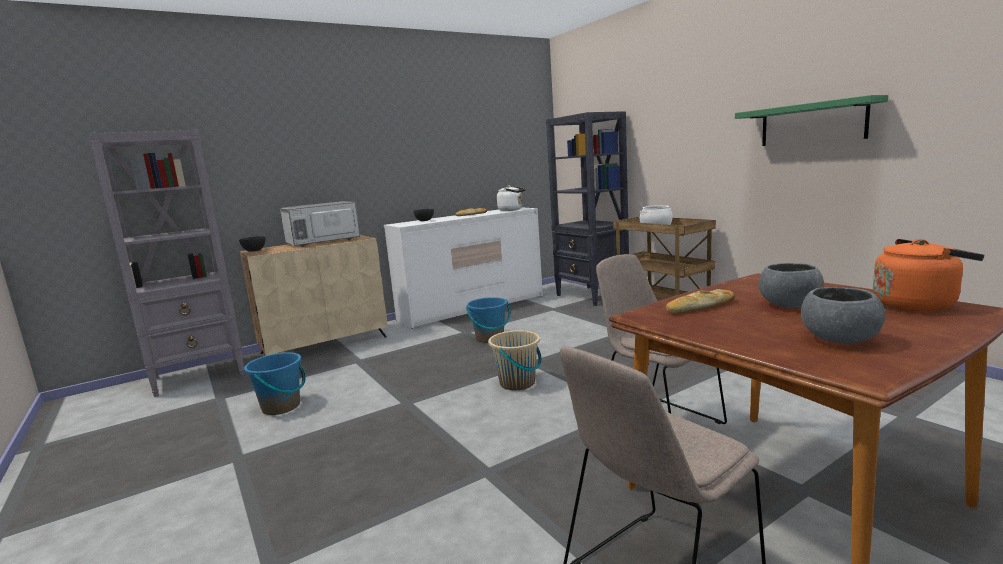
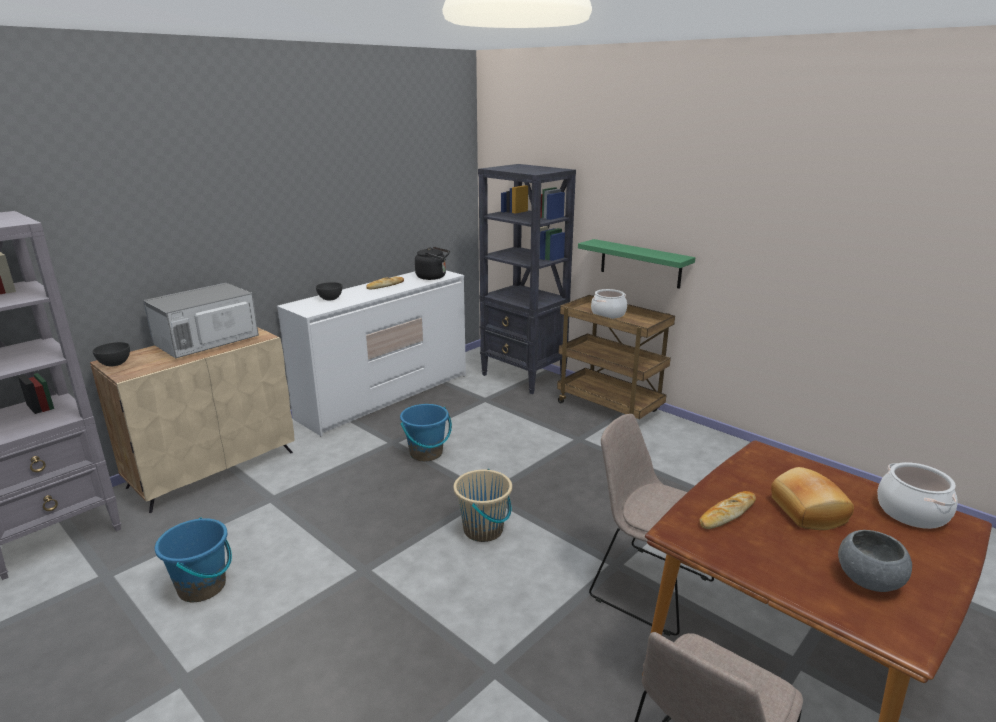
camera: 15 degrees left, 10 degrees up
(512, 210) = (433, 277): white kettle -> black kettle
(789, 305) = (806, 511): grey bowl -> bread
(812, 123) = (789, 236): green shelf -> green shelf (640, 263)
(917, 304) = (912, 512): orange kettle -> cooking pot

